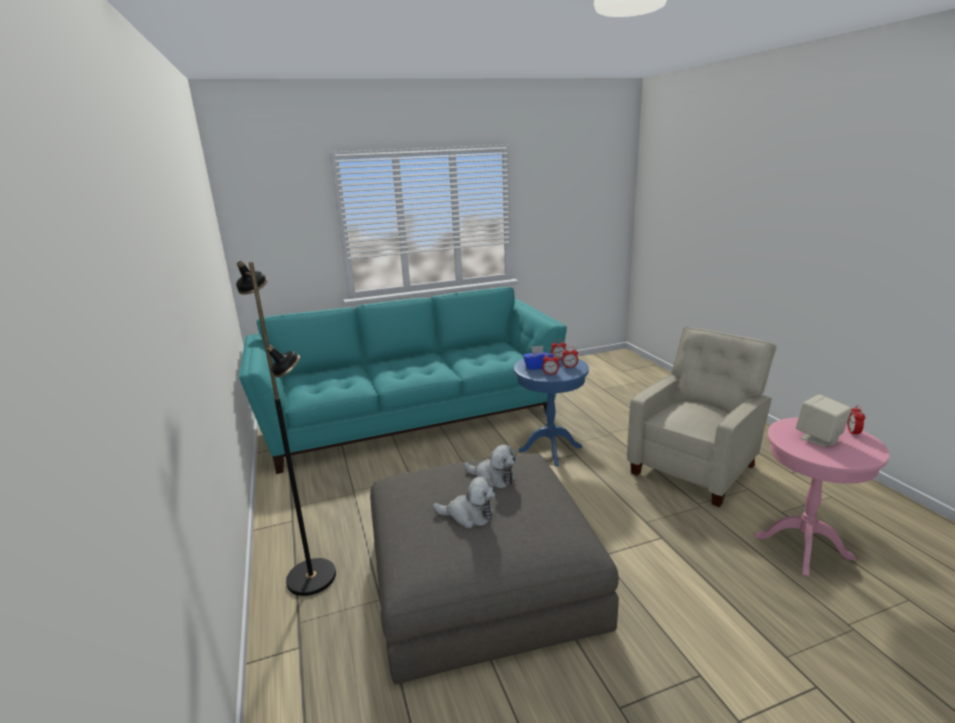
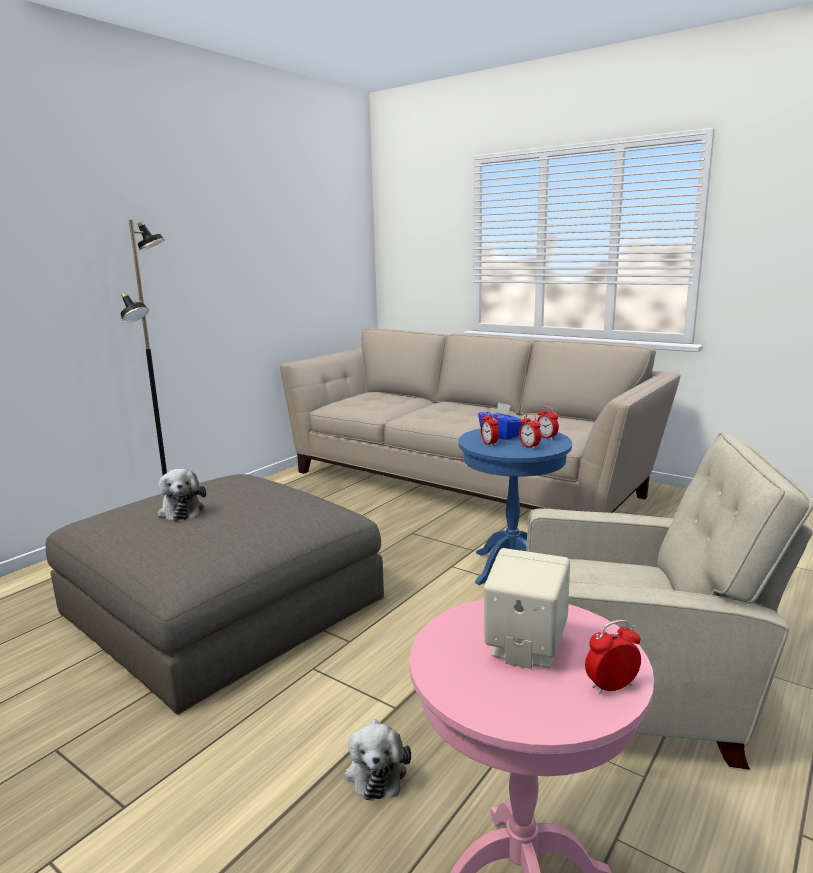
camera: 55 degrees right, 5 degrees down
(412, 417) = (466, 481): turquoise sofa -> beige sofa
(493, 478) = (261, 503): plush toy -> plush toy (376, 770)

